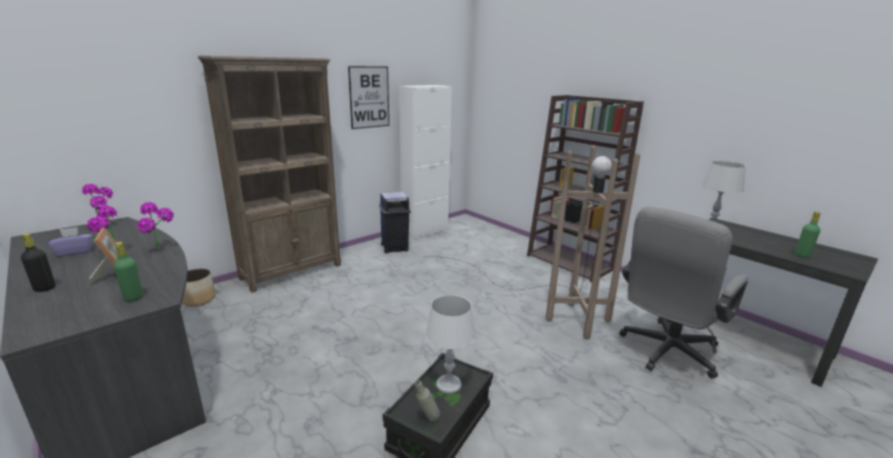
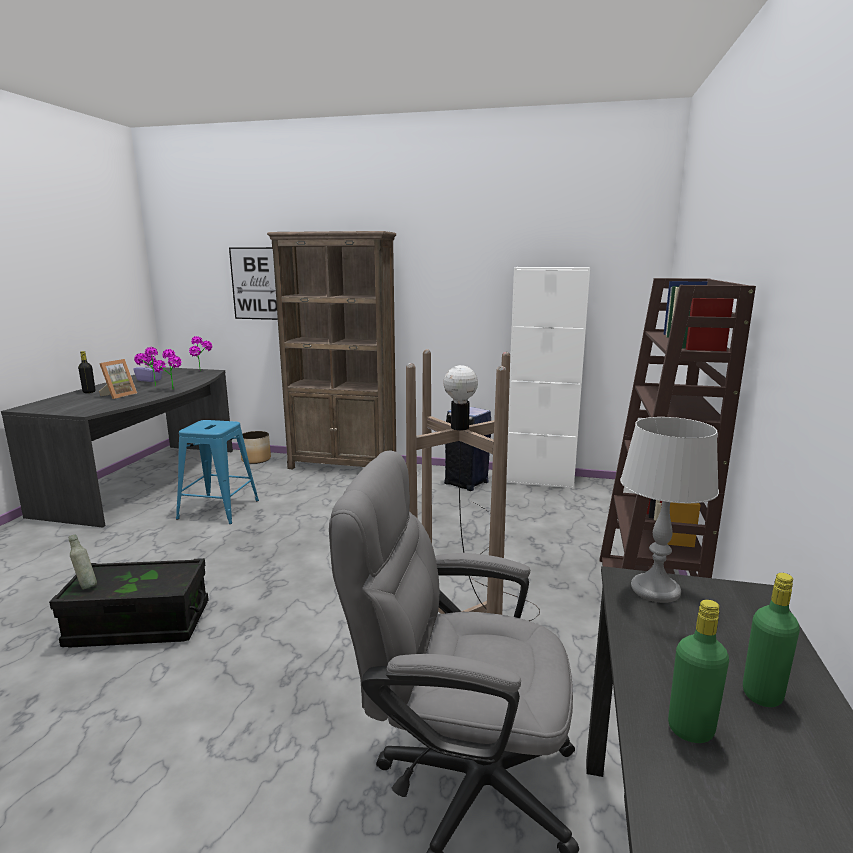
camera: 55 degrees right, 5 degrees down
(133, 298) = (86, 407): green bottle -> green bottle (762, 695)
(279, 345) = (218, 509): none -> blue stool
(369, 97) = (473, 280): picture -> picture (256, 283)
(449, 385) = (149, 579): white table lamp -> none

